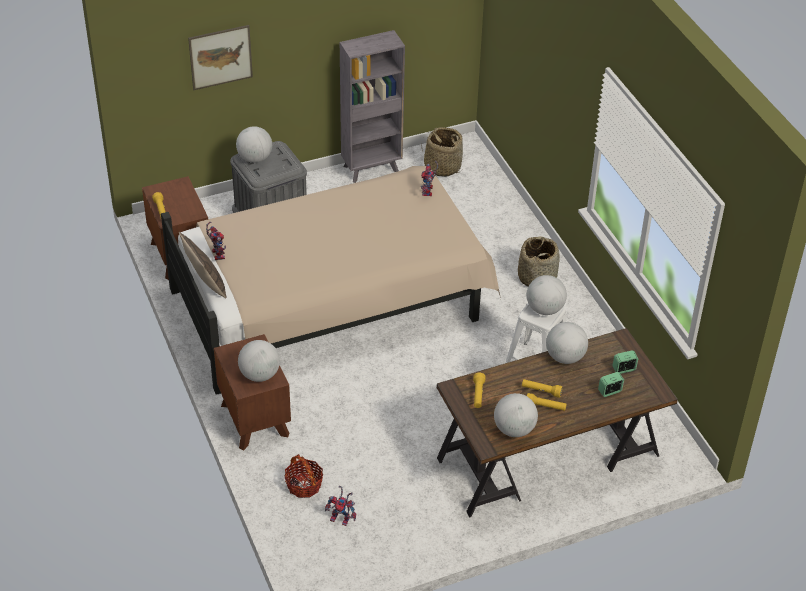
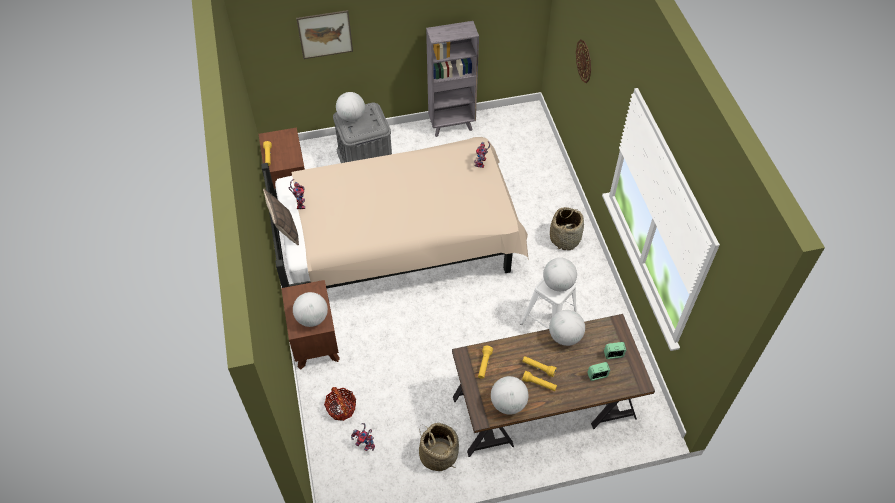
camera: 10 degrees right, 10 degrees up
(442, 167) = (507, 129): basket -> basket (438, 454)
(536, 59) = (584, 61): none -> wall clock

